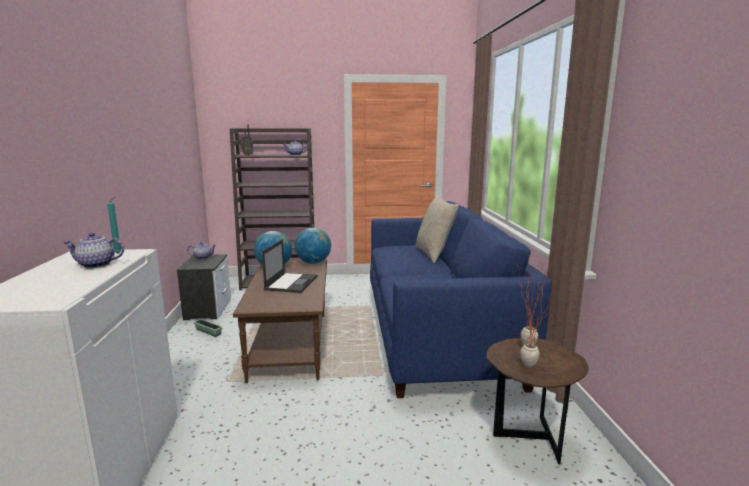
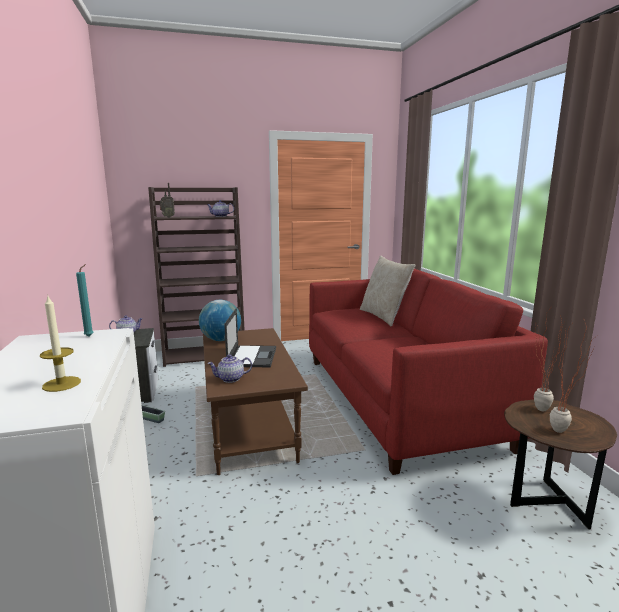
camera: 10 degrees left, 0 degrees up
(69, 285) = (61, 384): none -> candle
(96, 265) = (73, 353): teapot -> teapot (230, 379)
(313, 263) = (261, 332): globe -> none
(436, 333) = (395, 398): blue sofa -> red sofa

